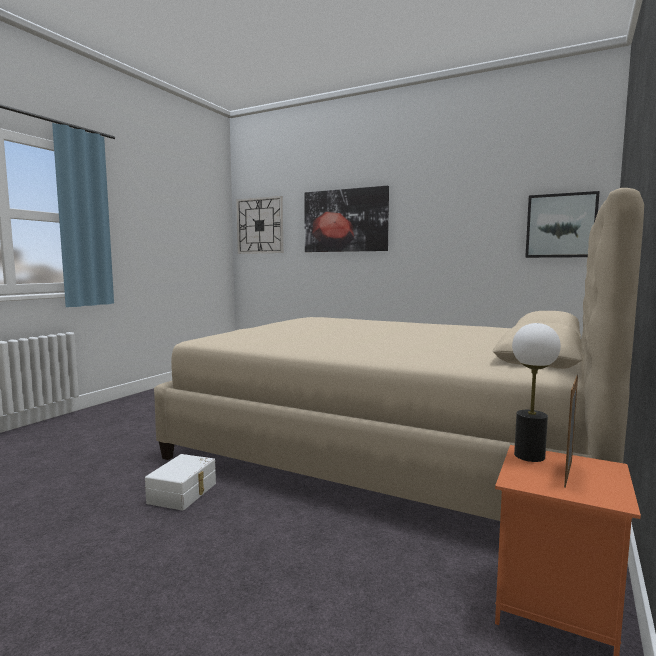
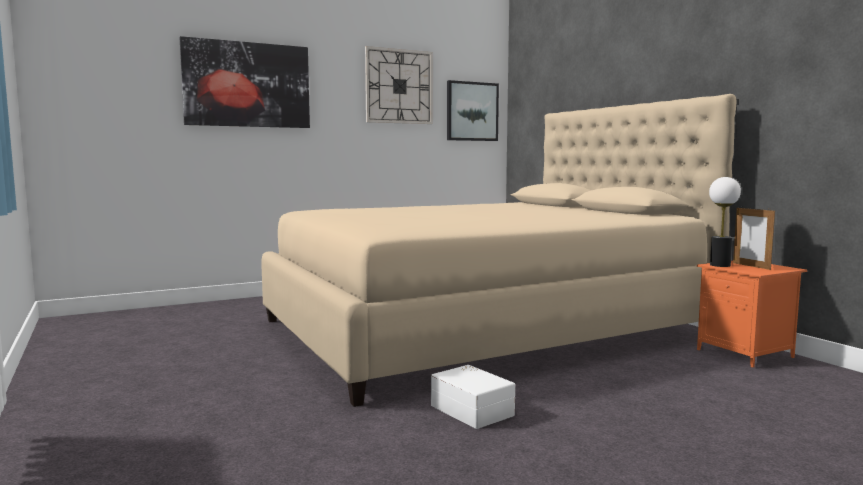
camera: 55 degrees left, 0 degrees up
(260, 225) = (87, 77): wall clock -> wall clock (399, 86)

